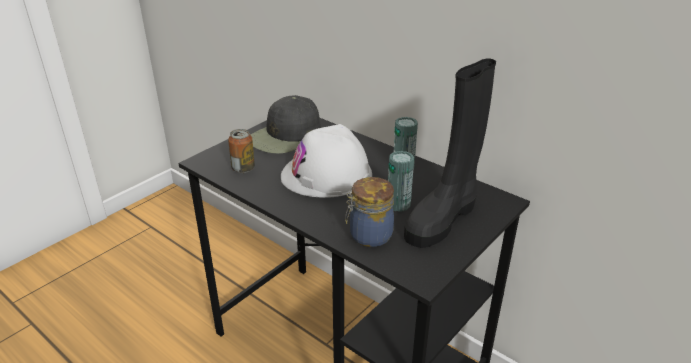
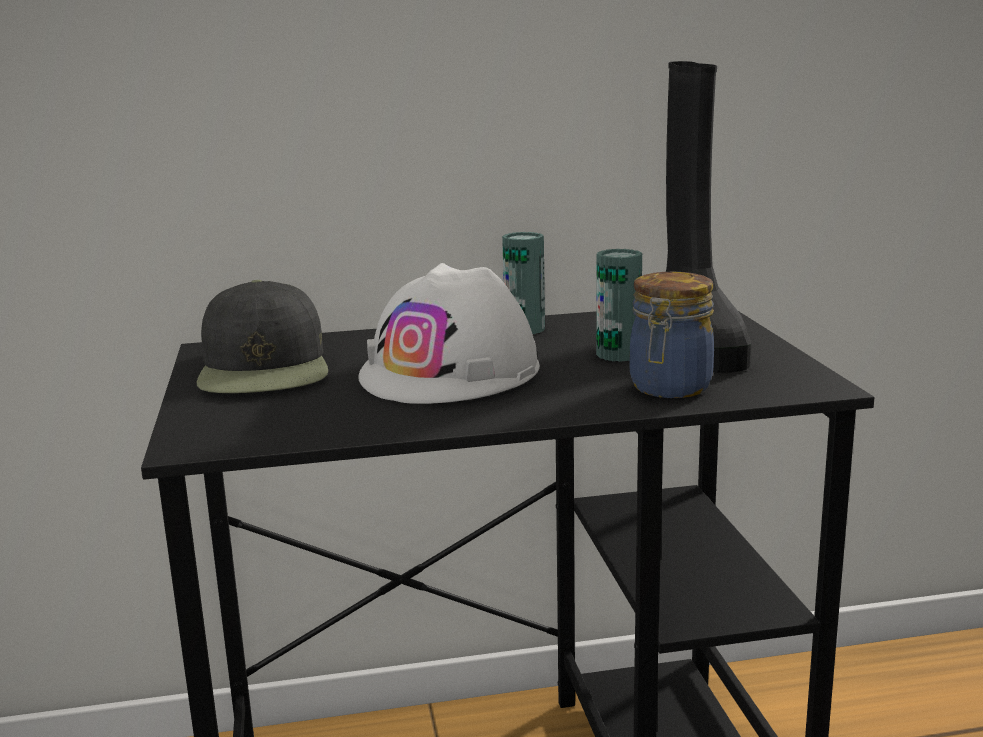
camera: 50 degrees left, 15 degrees down
(243, 168) = (299, 419): can -> none

